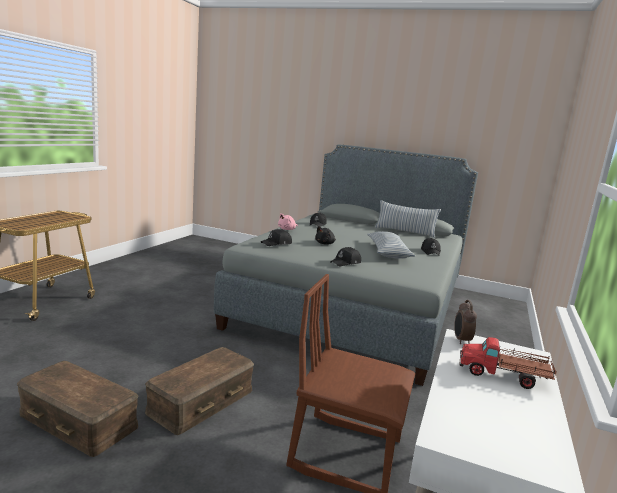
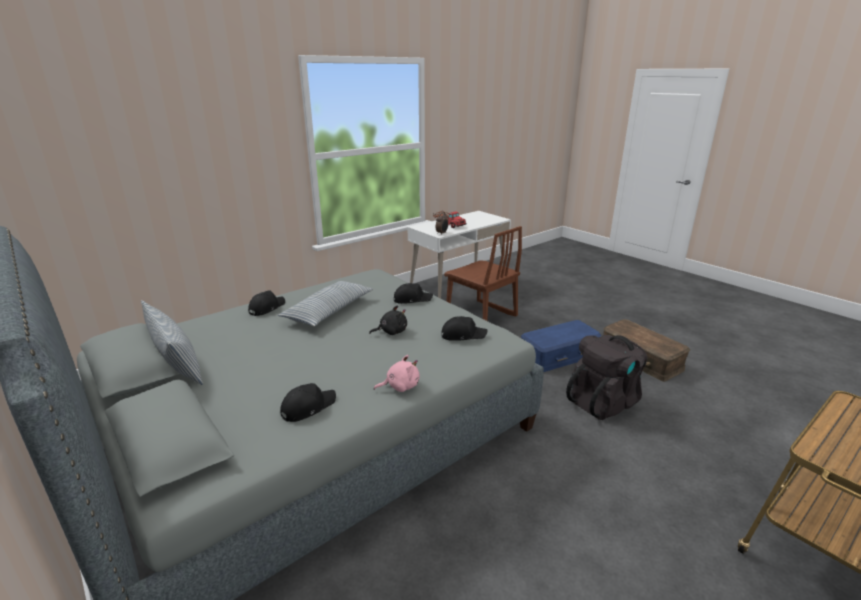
camera: 150 degrees left, 10 degrees up
(151, 356) = (603, 402): none -> black backpack
(202, 401) = (558, 355): brown storage box -> blue storage box

